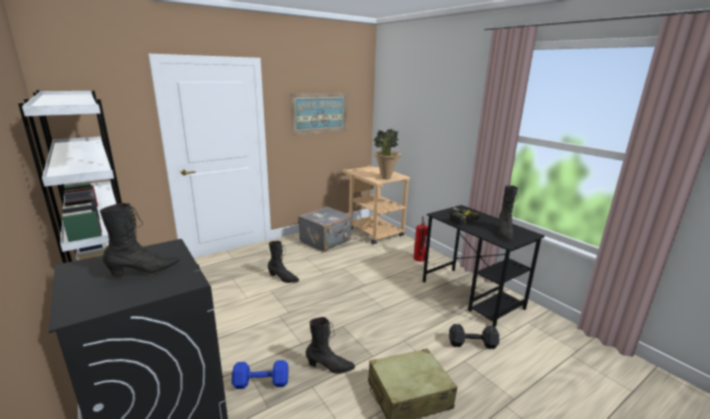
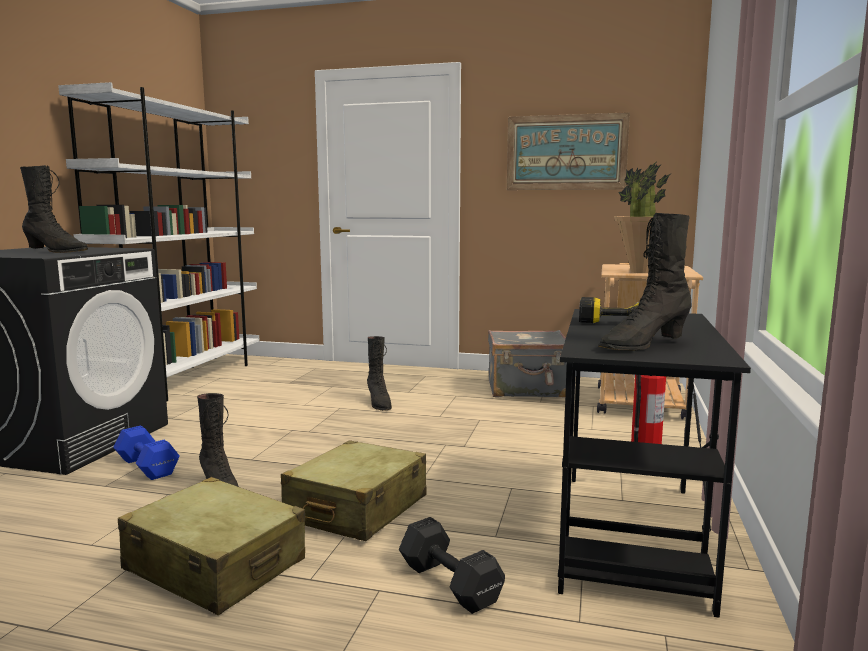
camera: 50 degrees right, 10 degrees down
(395, 337) = (356, 509): none -> beige suitcase

